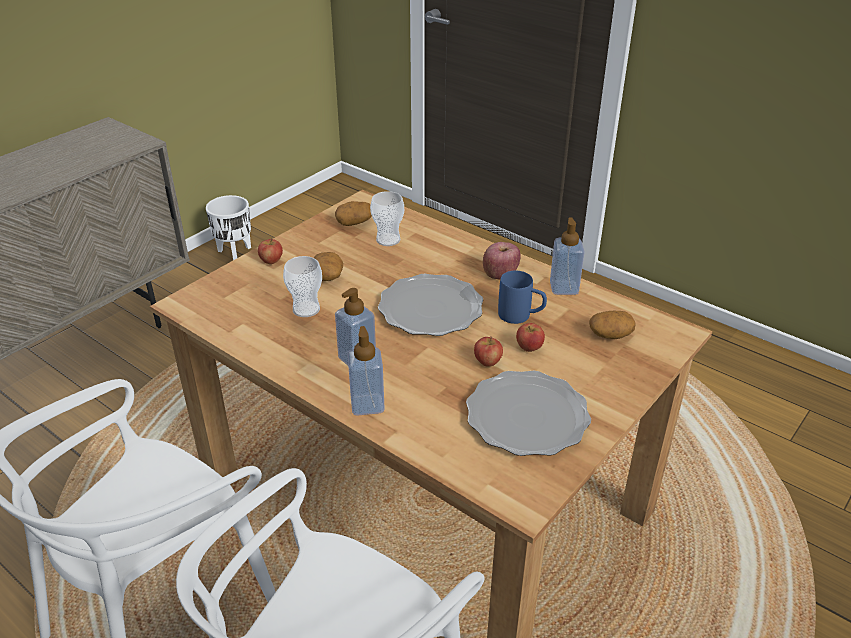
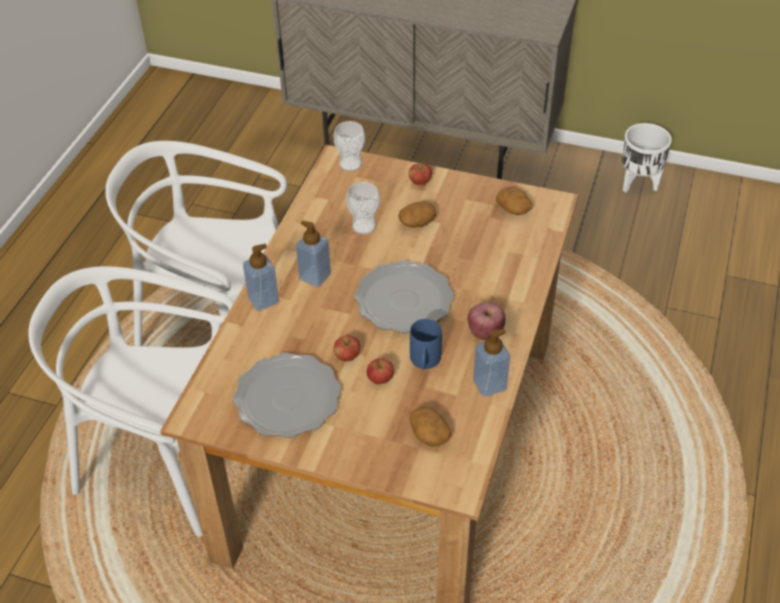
camera: 70 degrees right, 10 degrees up
(388, 240) = (497, 240): cup -> cup (350, 164)

